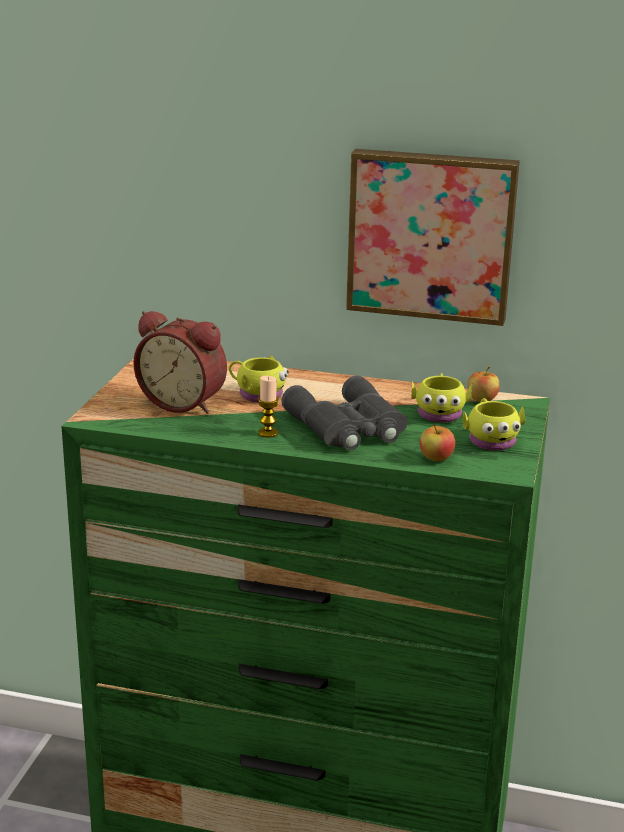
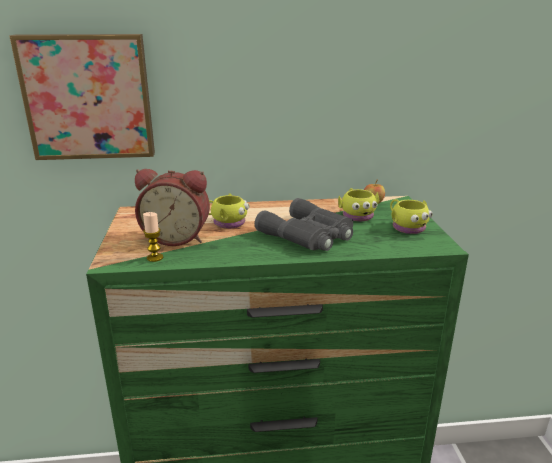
camera: 20 degrees left, 0 degrees up
(268, 433) = (257, 249): candle -> candle (155, 258)
(431, 235) = (327, 94): picture -> picture (89, 97)
(436, 459) = (388, 246): apple -> none

